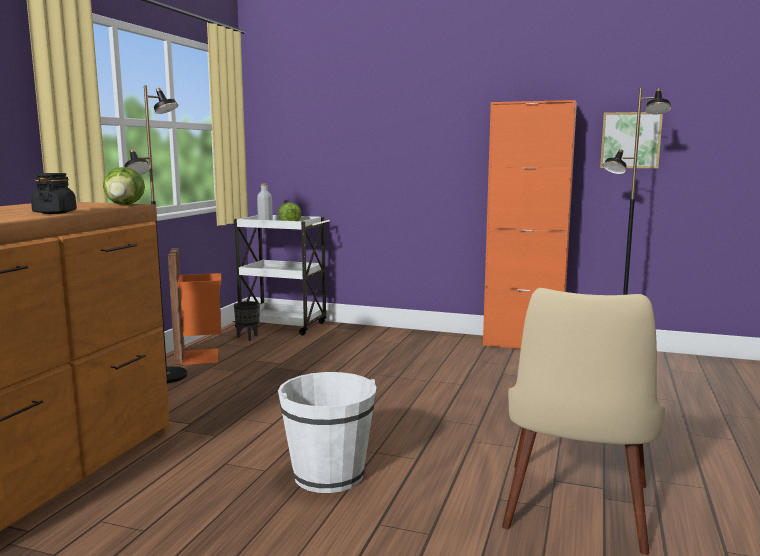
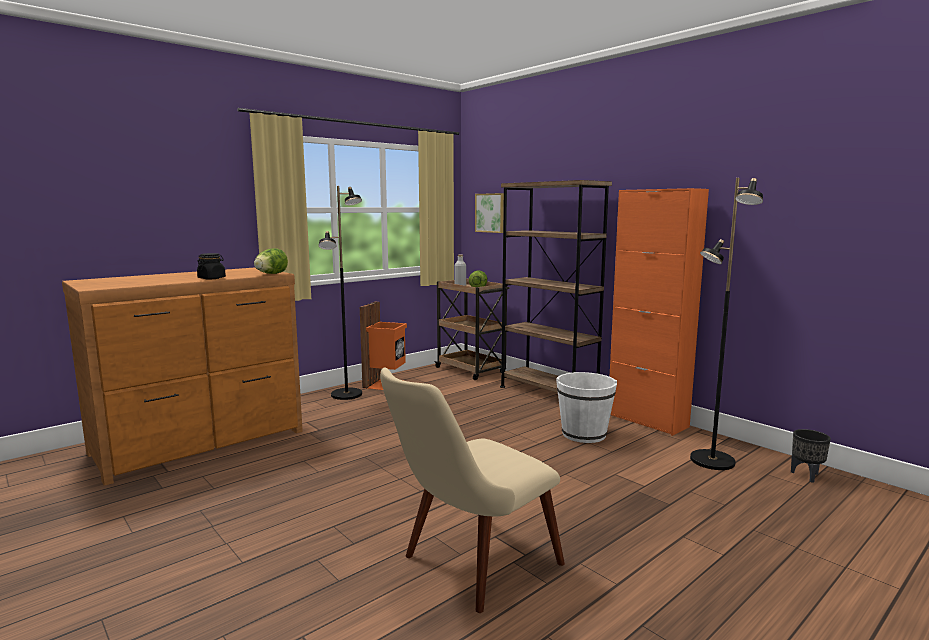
camera: 30 degrees right, 0 degrees up
(248, 337) = (435, 375): black planter -> black planter (807, 476)
(283, 326) = (471, 370): white cart -> brown cart
(328, 475) = (350, 485): white bucket -> white bucket (584, 434)
(399, 336) = (548, 393): none -> brown bookcase
(630, 140) = (762, 228): picture -> picture (491, 213)

